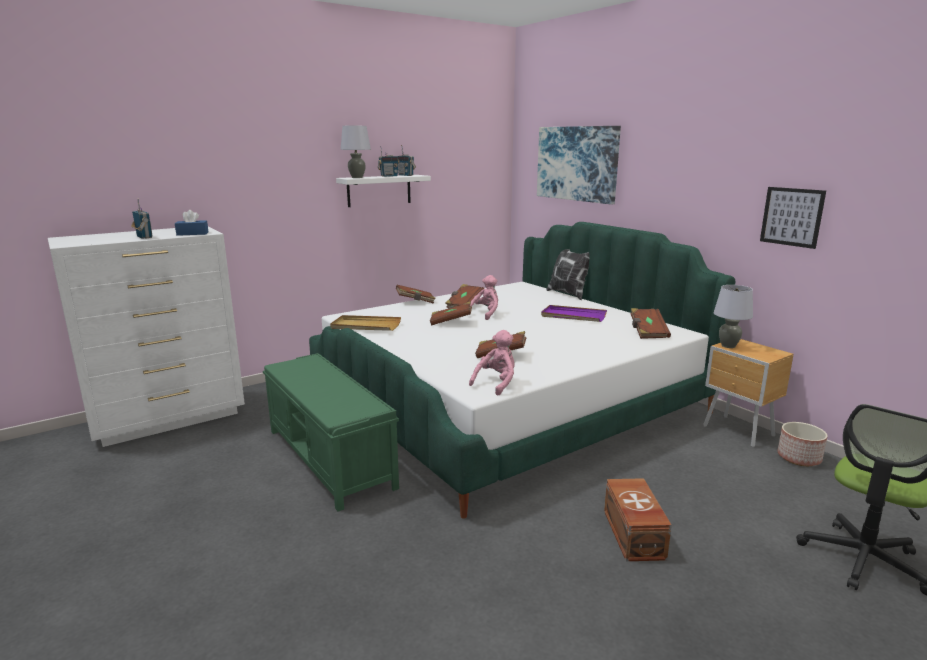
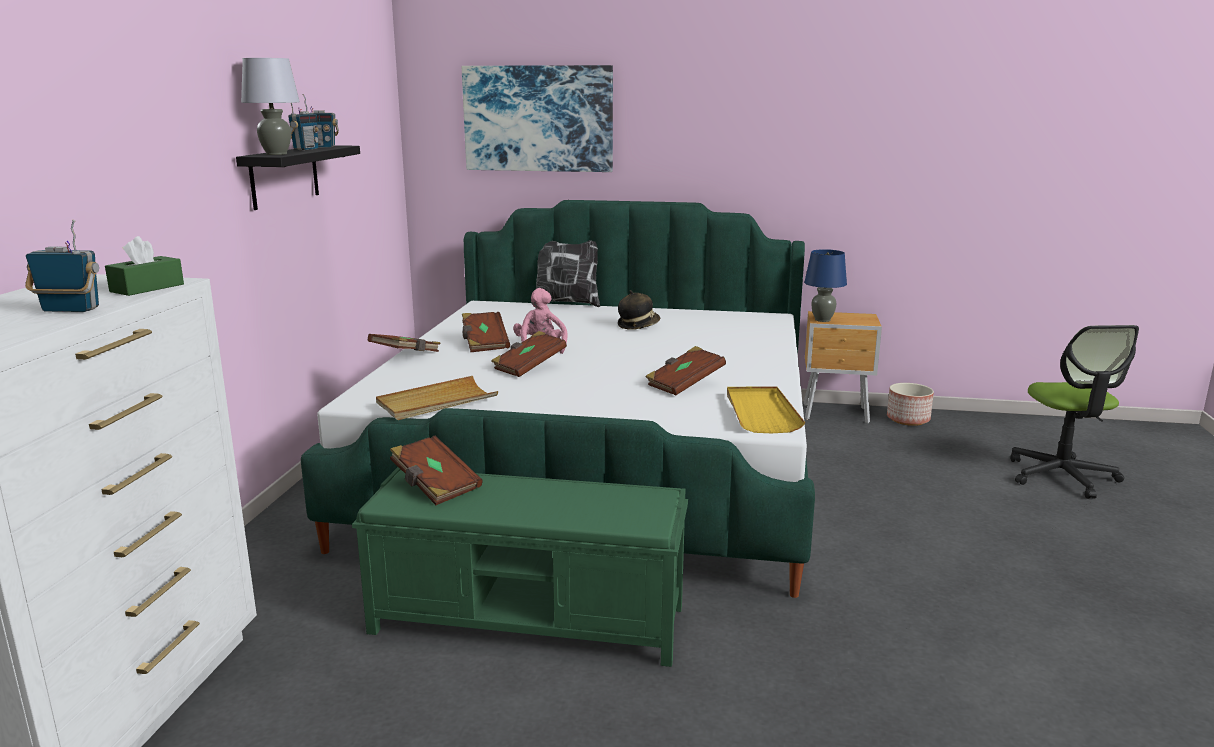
camera: 45 degrees left, 0 degrees up
(192, 234) = (147, 288): blue tissue box -> green tissue box
(379, 190) = (284, 176): white shelf -> black shelf
(496, 383) = (761, 412): pink plush toy -> yellow tray
(573, 316) = (638, 325): purple tray -> hat
(632, 535) = (932, 534): brown storage box -> none
(647, 332) = (744, 324): brown book -> brown book (435, 486)
(728, 346) = (822, 320): grey table lamp -> blue table lamp
(792, 217) = (856, 167): picture -> none

